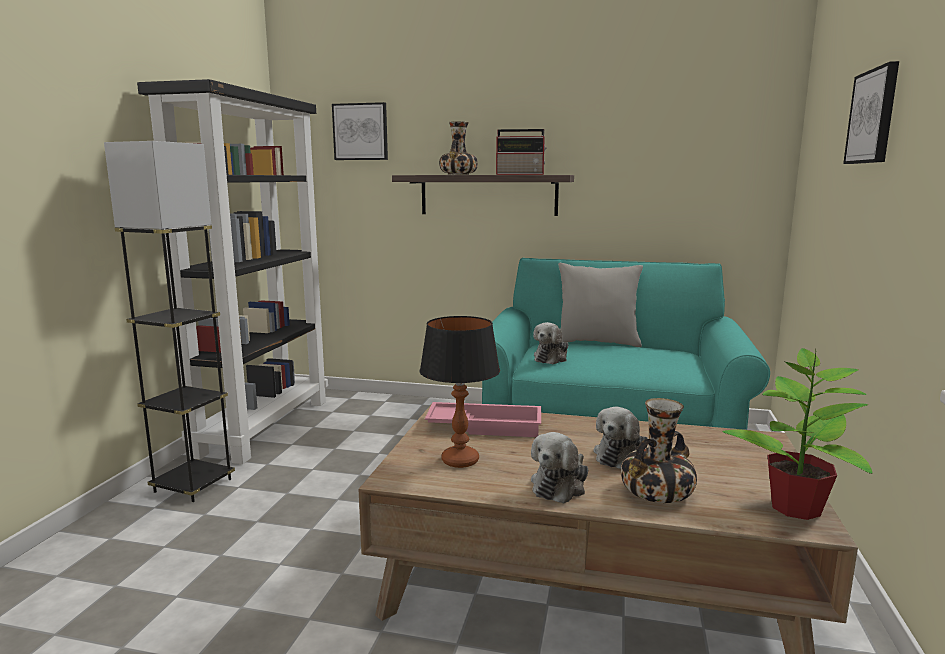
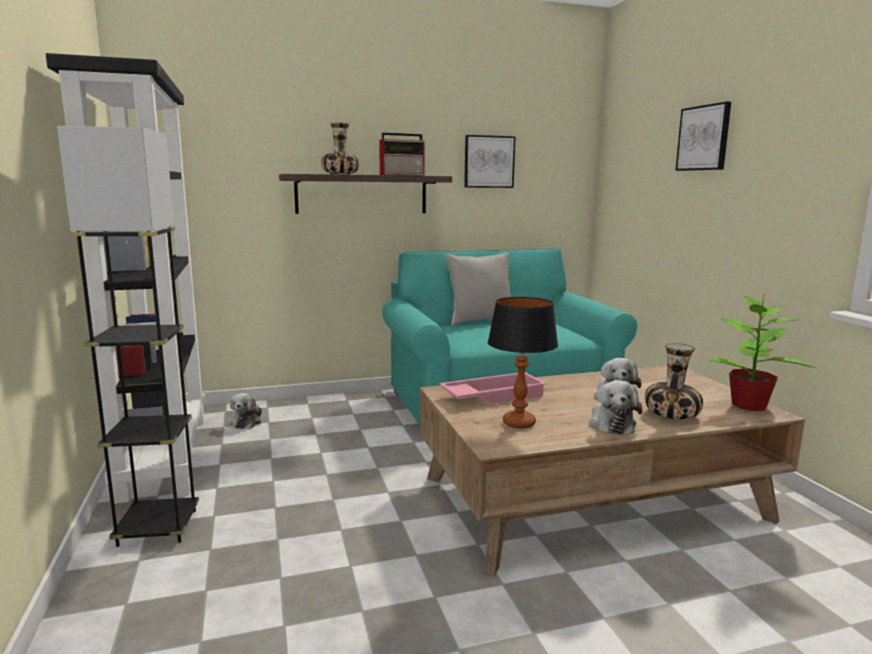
camera: 30 degrees left, 0 degrees up
(360, 132) = (223, 127): picture -> picture (489, 162)
(551, 358) = (467, 337): plush toy -> plush toy (247, 421)

